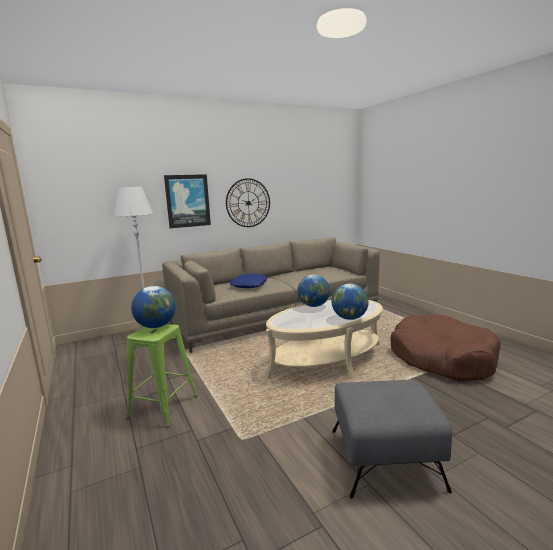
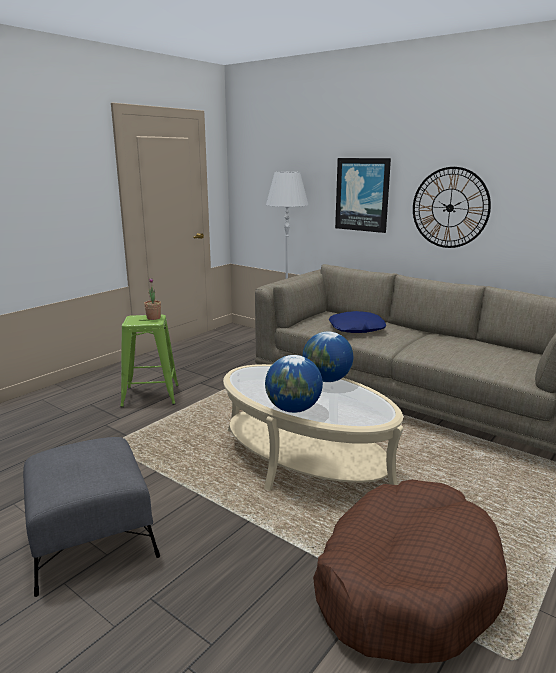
camera: 65 degrees right, 5 degrees up
(156, 326) = (153, 318): globe -> potted plant

